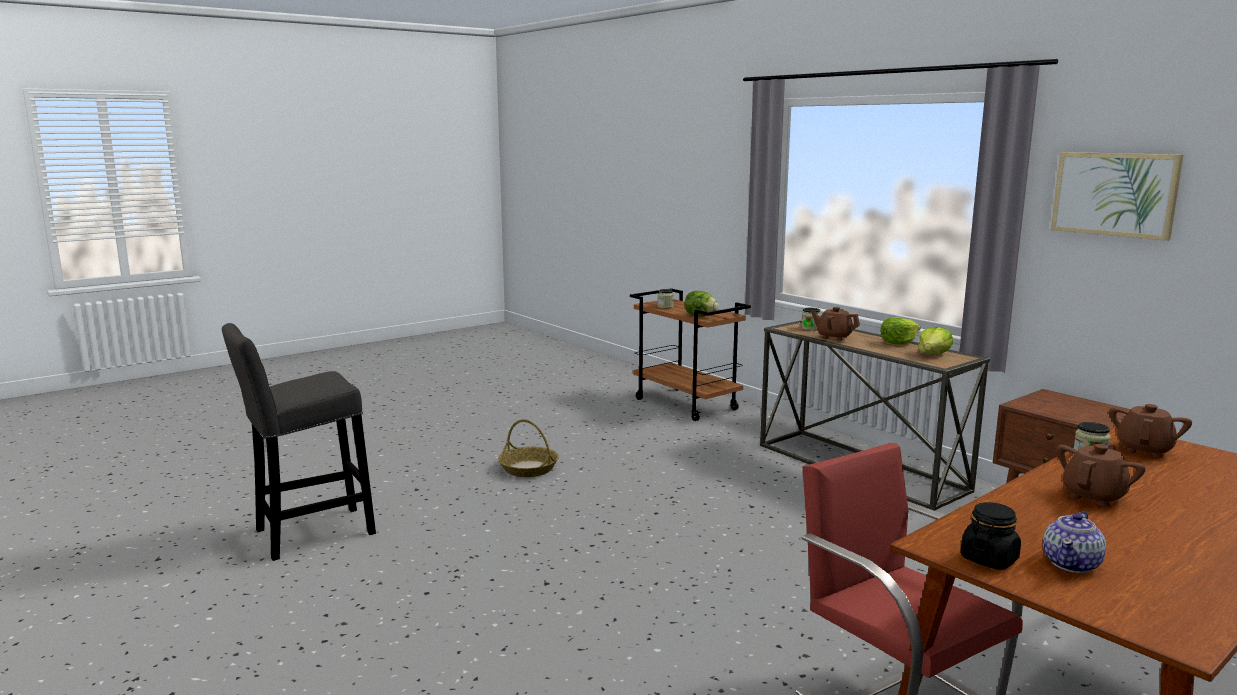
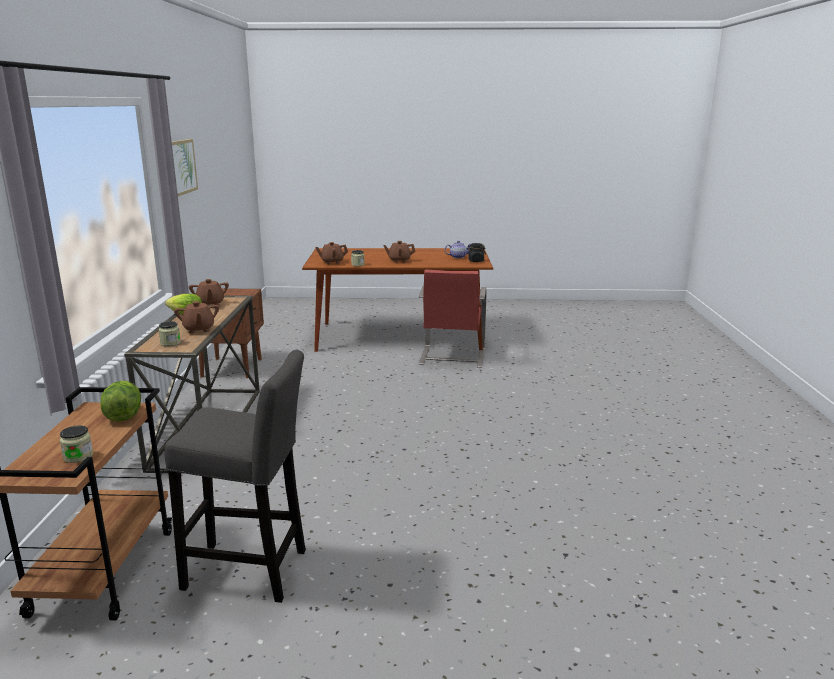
camera: 140 degrees left, 5 degrees up
(308, 534) = (689, 535): grey stool -> grey stool (251, 571)
(528, 468) = (433, 536): basket -> none
(933, 355) = (210, 304): lettuce -> brown teapot

